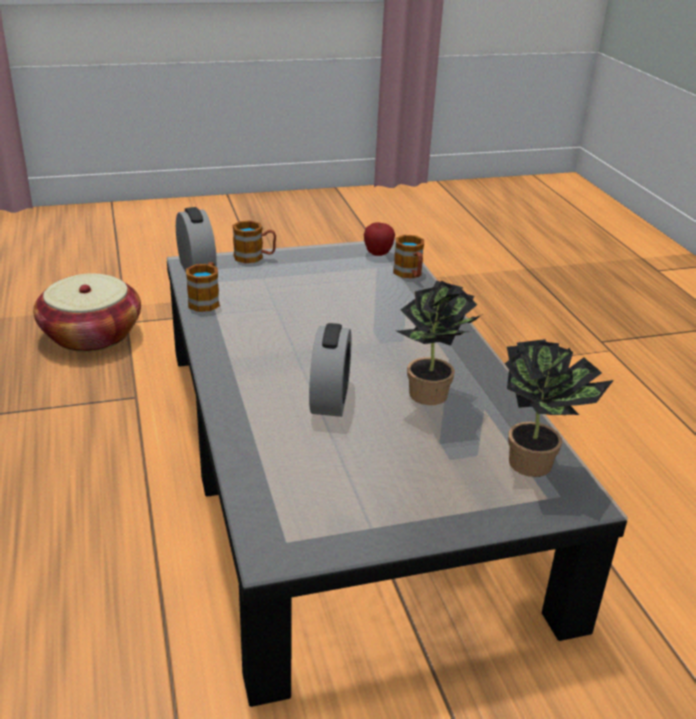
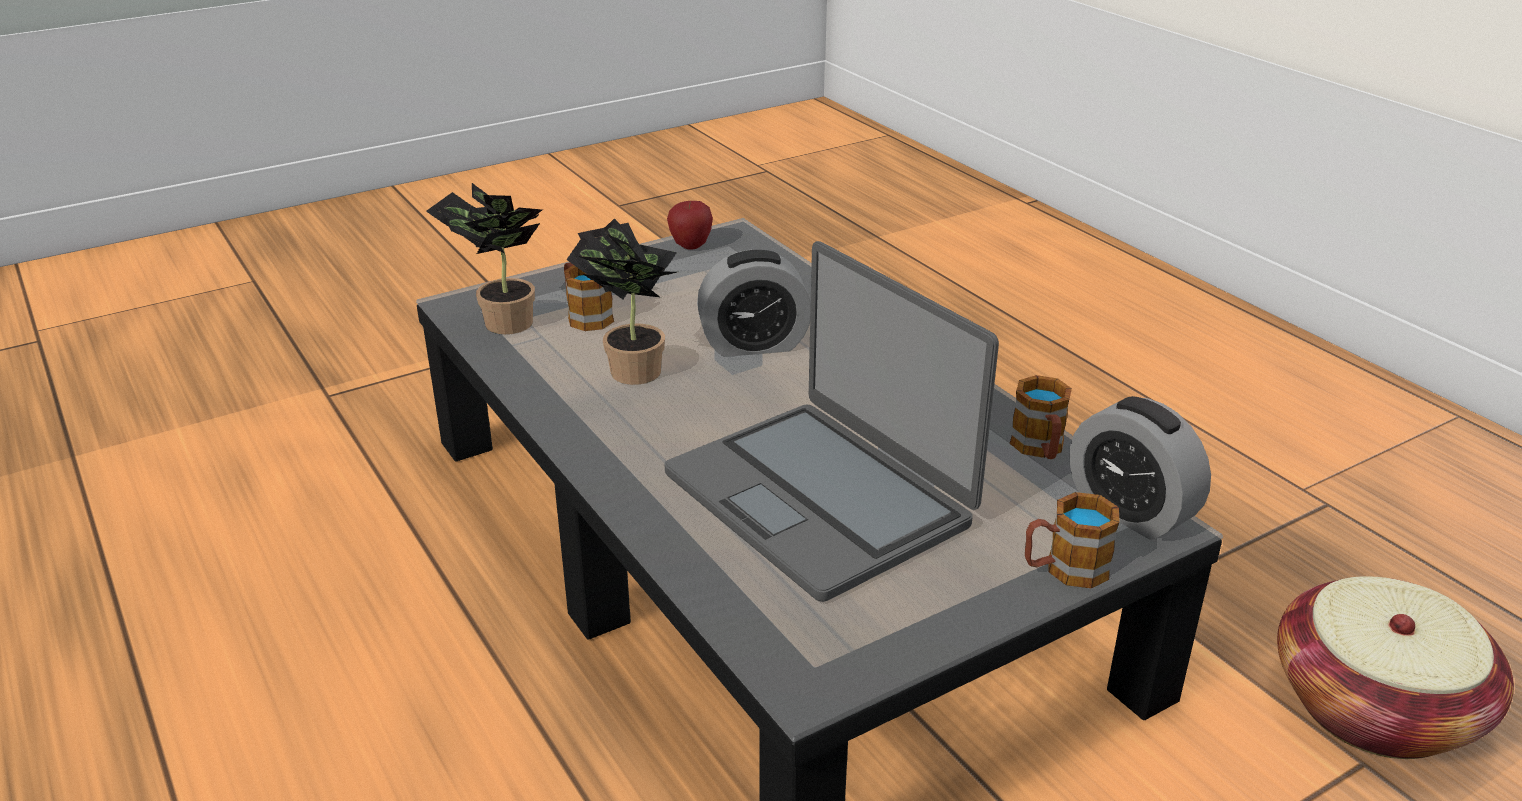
camera: 165 degrees right, 0 degrees up
(330, 399) = (754, 344): alarm clock -> alarm clock turned 90 degrees counterclockwise
(346, 300) = (820, 498): none -> laptop
(378, 254) = (825, 646): apple -> apple (690, 246)
(410, 274) = (731, 593): mug -> mug (585, 315)

